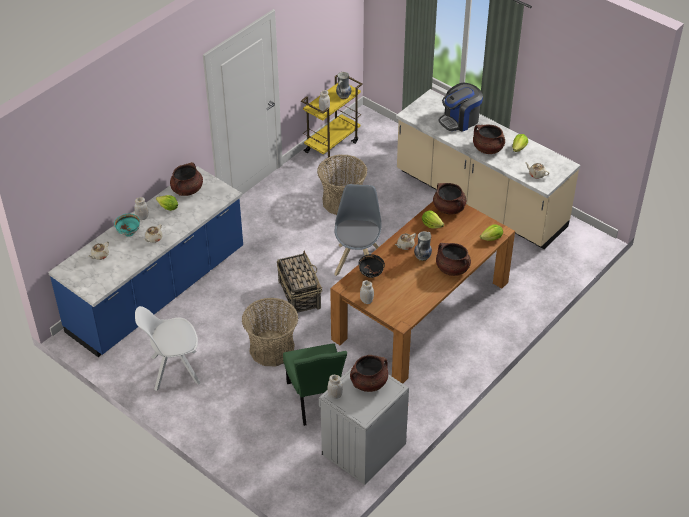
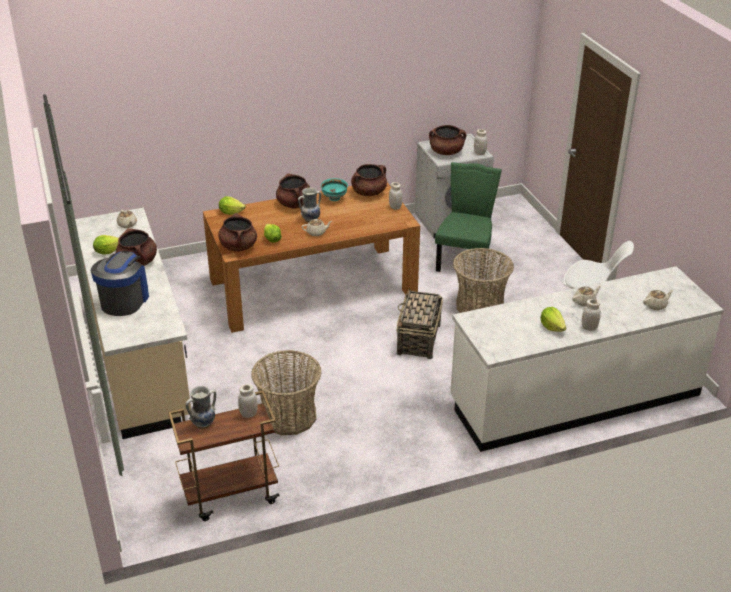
camera: 150 degrees left, 10 degrees down
(128, 233) = (613, 317): turquoise bowl -> turquoise bowl (334, 198)
(157, 291) = (574, 398): blue counter -> white counter
(187, 190) = (517, 339): brown cooking pot -> brown cooking pot (369, 192)
(332, 146) = (230, 497): yellow cart -> brown cart
(357, 259) = (330, 349): grey chair -> none
(371, 274) = (371, 223): black bowl -> none
(460, 120) = (124, 300): coffee machine -> coffee machine turned 75 degrees counterclockwise

